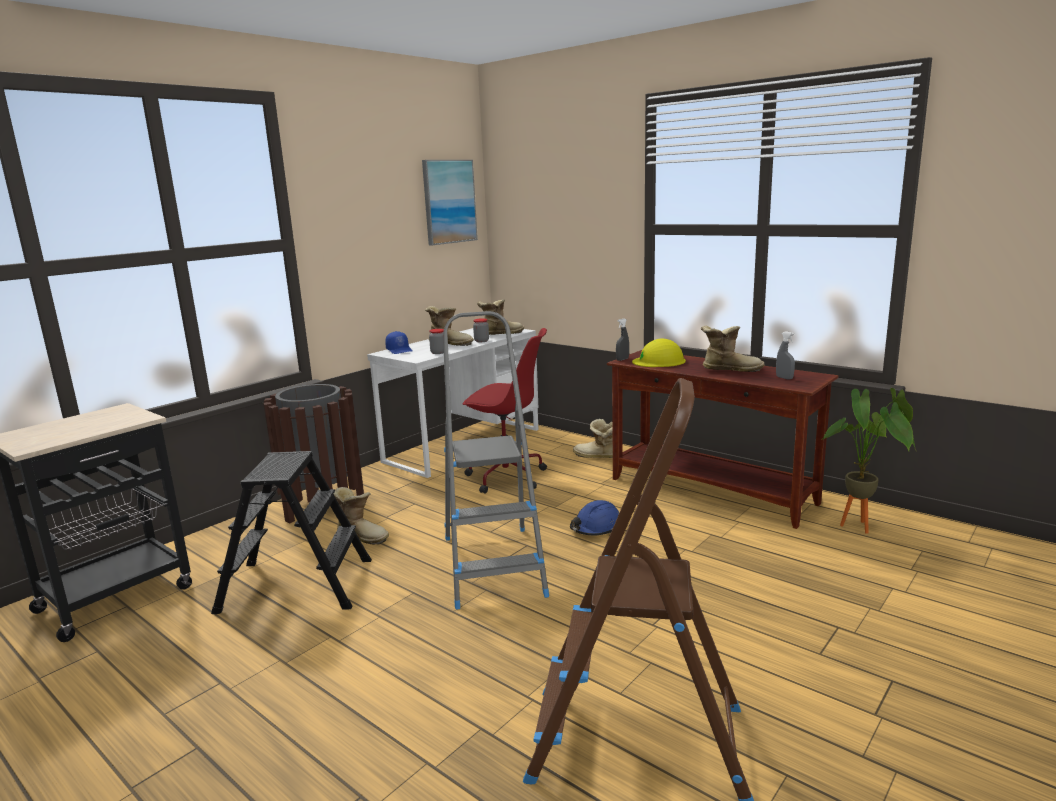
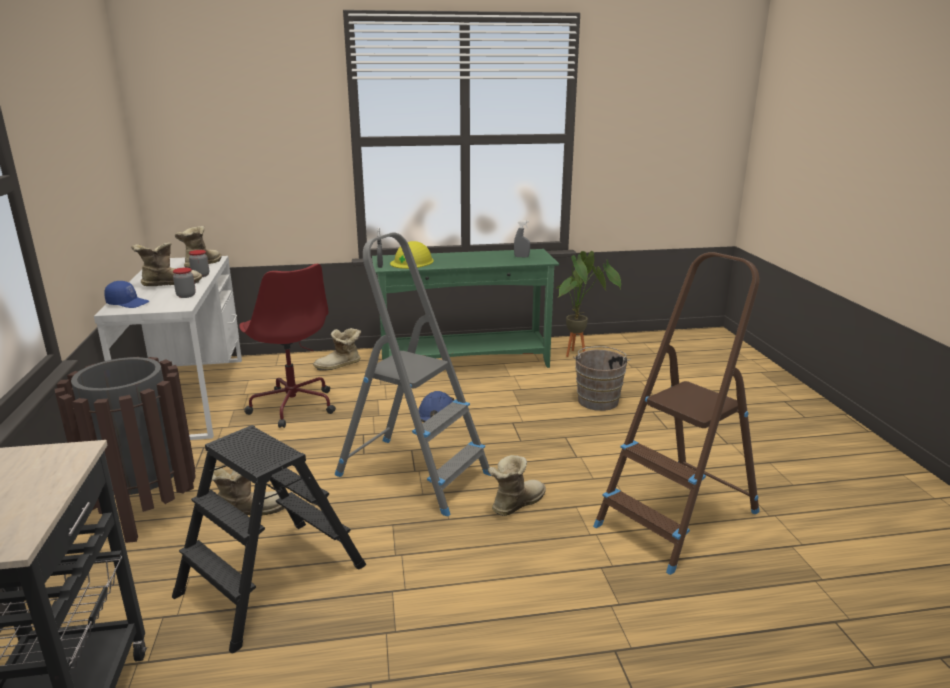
camera: 50 degrees left, 5 degrees up
(449, 201) = (106, 115): picture -> none
(509, 477) = (294, 408): red office chair -> red office chair turned 90 degrees clockwise
(712, 491) = (465, 362): brown console table -> green console table
(730, 369) = (475, 258): boot -> boot (515, 503)
(790, 584) = (598, 400): none -> brown bucket

